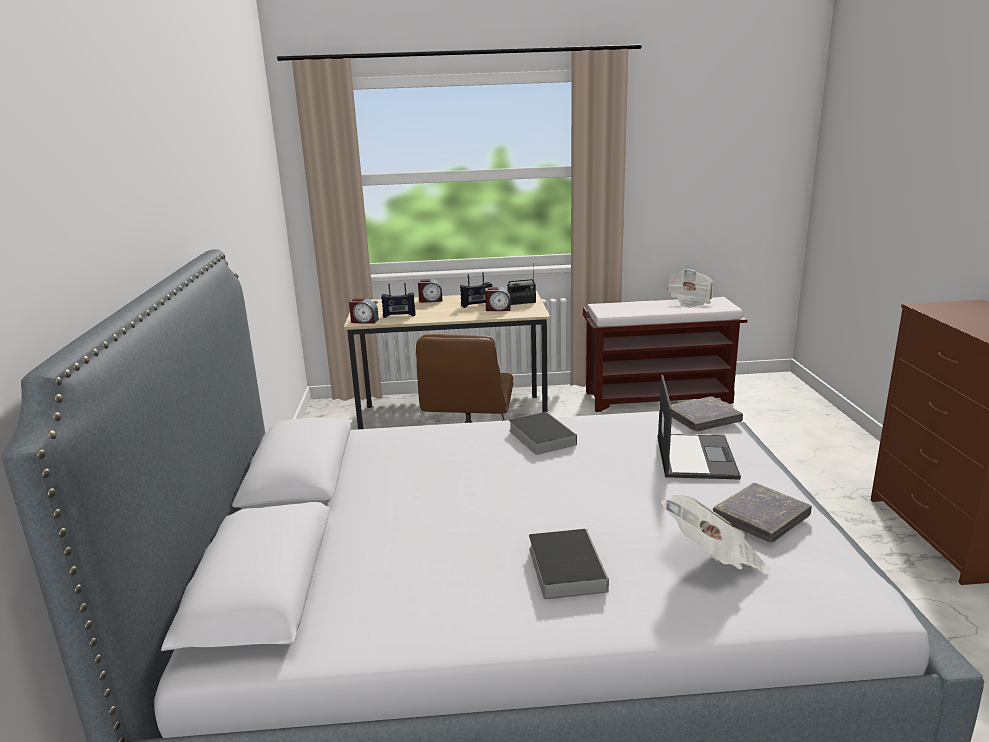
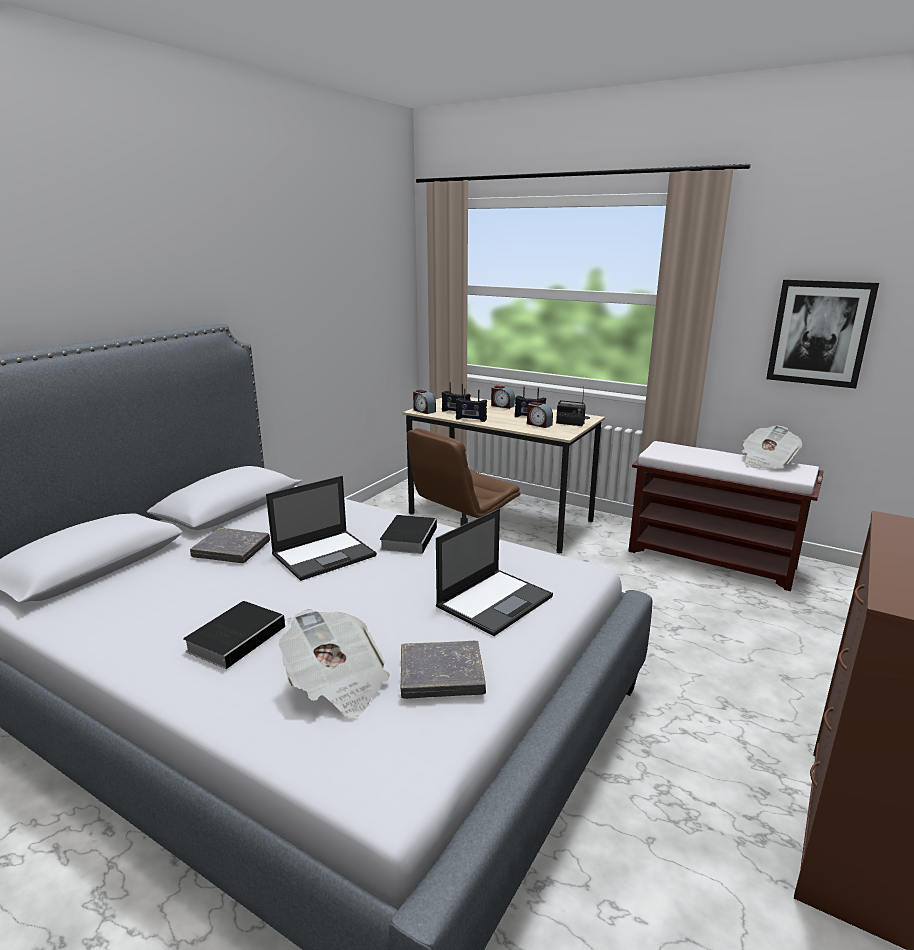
camera: 35 degrees right, 0 degrees up
(428, 318) = (471, 419): none -> radio
(498, 476) = (325, 555): none -> laptop
(702, 186) = (819, 333): none -> picture
(703, 418) = (570, 572): grey book -> grey book (231, 550)

